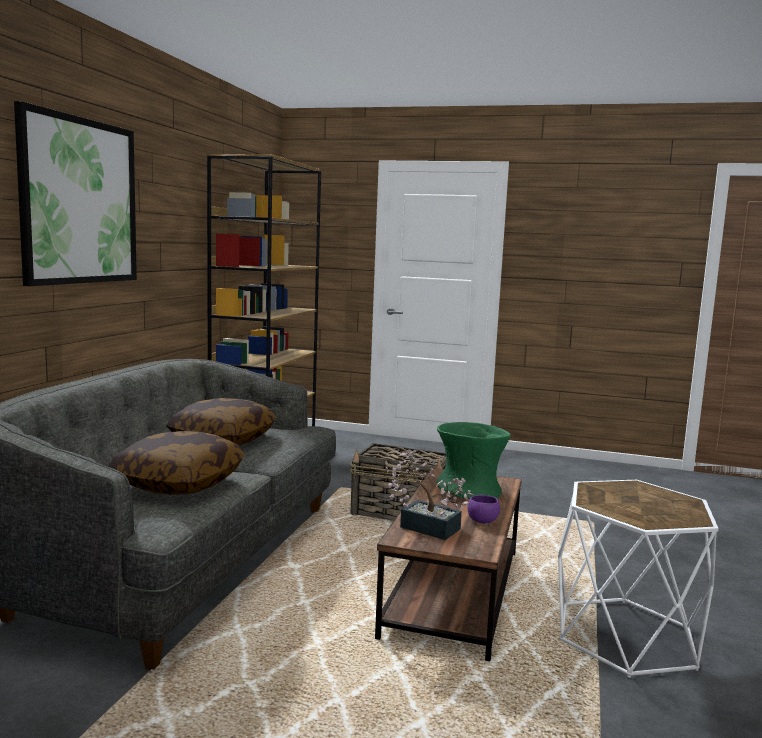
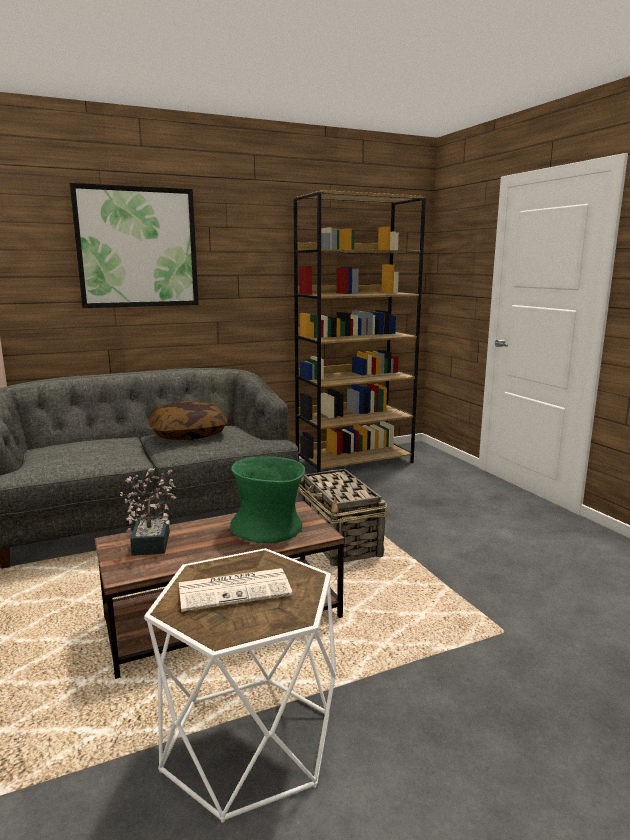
camera: 50 degrees right, 5 degrees up
(179, 483) = (82, 454): pillow -> none
(482, 521) = (196, 555): purple bowl -> none
(634, 502) = (235, 589): none -> newspaper

